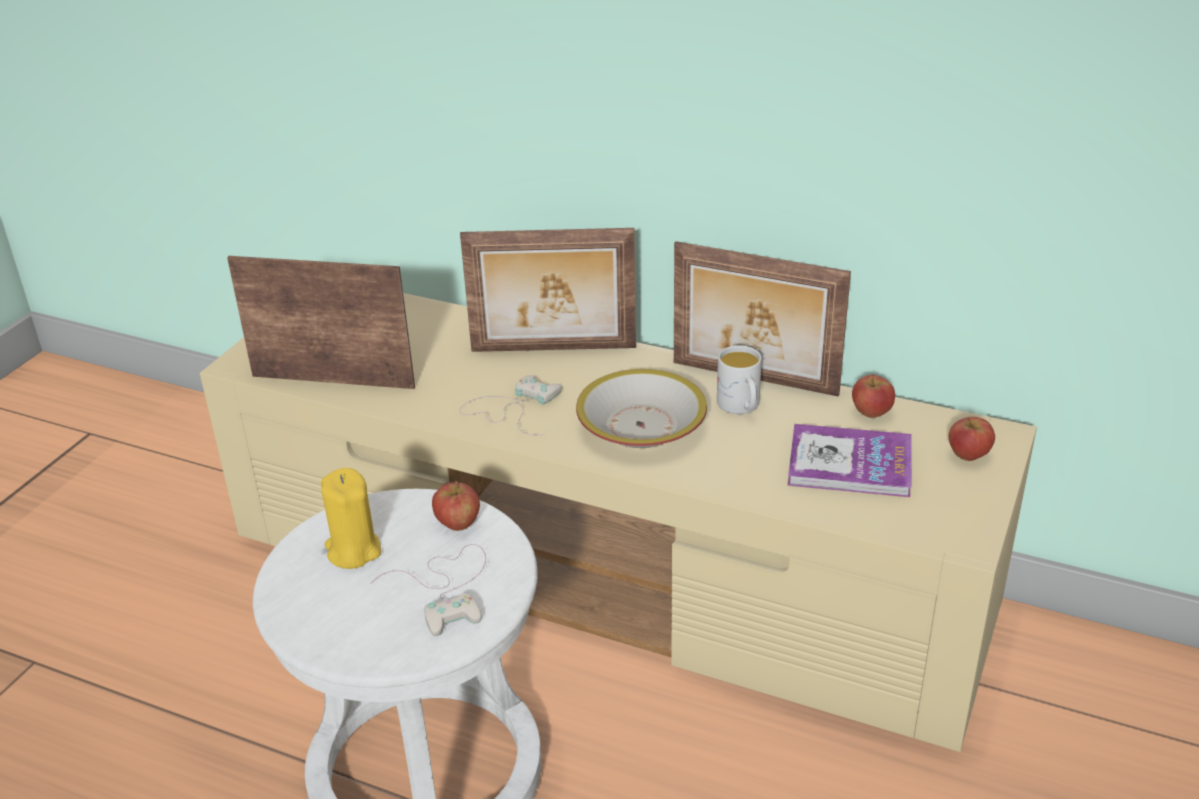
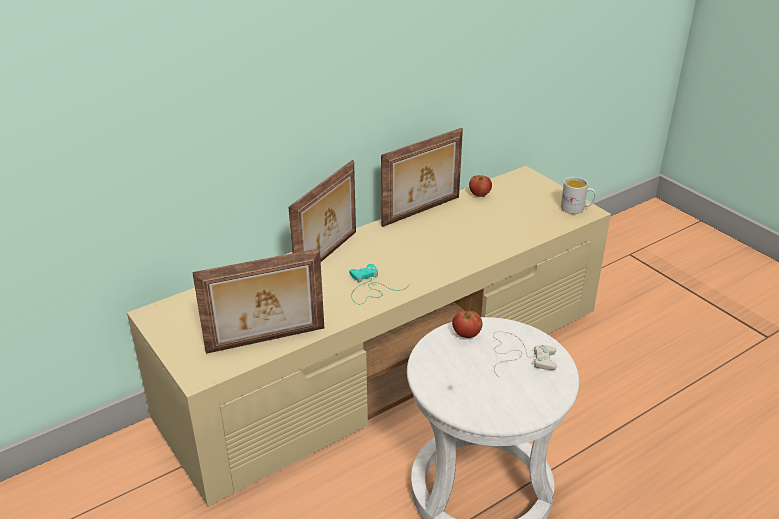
camera: 60 degrees left, 0 degrees up
(334, 379) = (266, 341): picture frame -> picture frame turned 150 degrees counterclockwise
(353, 550) = (459, 378): yellow candle -> none
(512, 409) = (370, 288): white game controller -> turquoise game controller
(640, 426) = (428, 255): bowl -> none
(741, 407) = (441, 223): white mug -> white mug (576, 209)
(850, 464) = (512, 214): book -> none
(968, 455) = (532, 187): apple -> none

